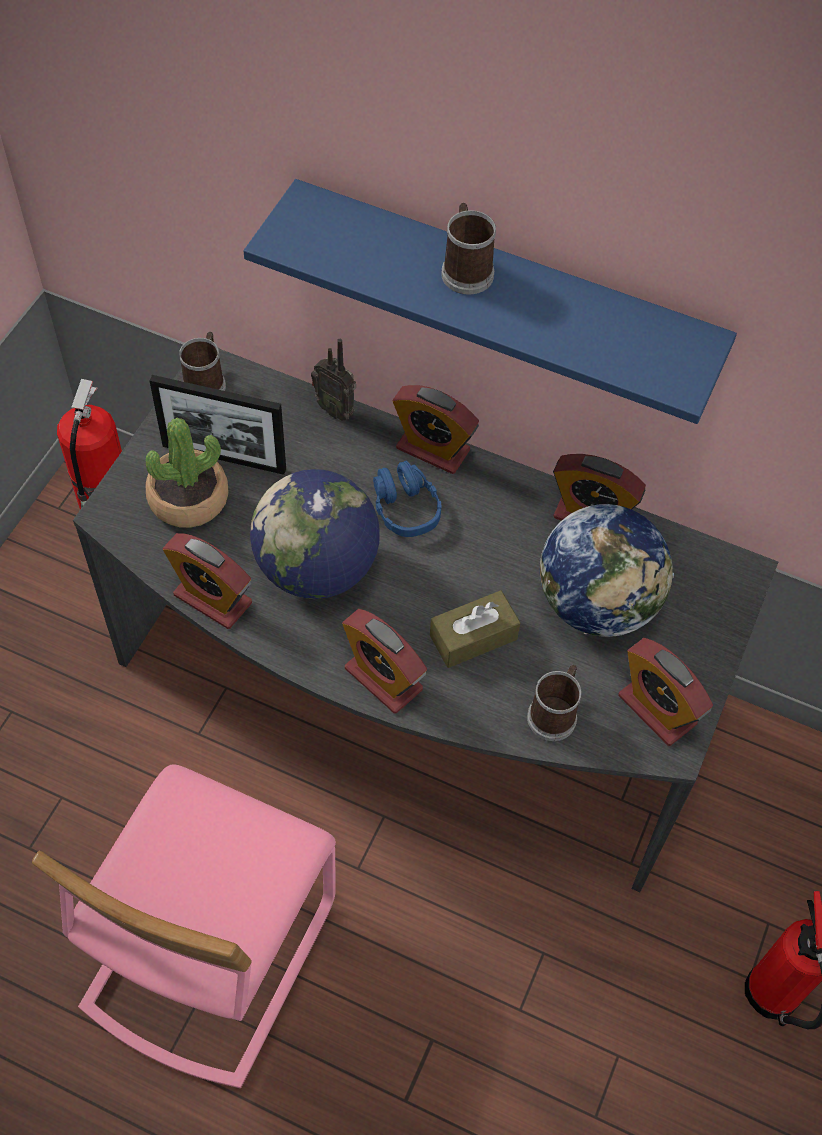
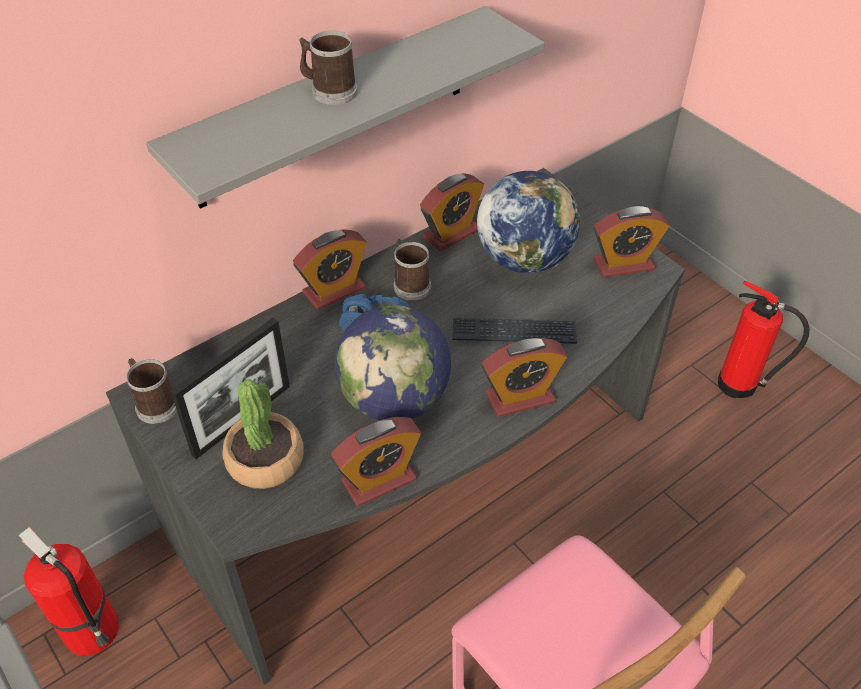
camera: 60 degrees left, 10 degrees down
(336, 409) = (252, 331): radio -> none
(473, 637) = (514, 332): brown tissue box -> keyboard
(504, 291) = (333, 107): blue shelf -> grey shelf
(554, 713) = (600, 315): mug -> mug (409, 284)

